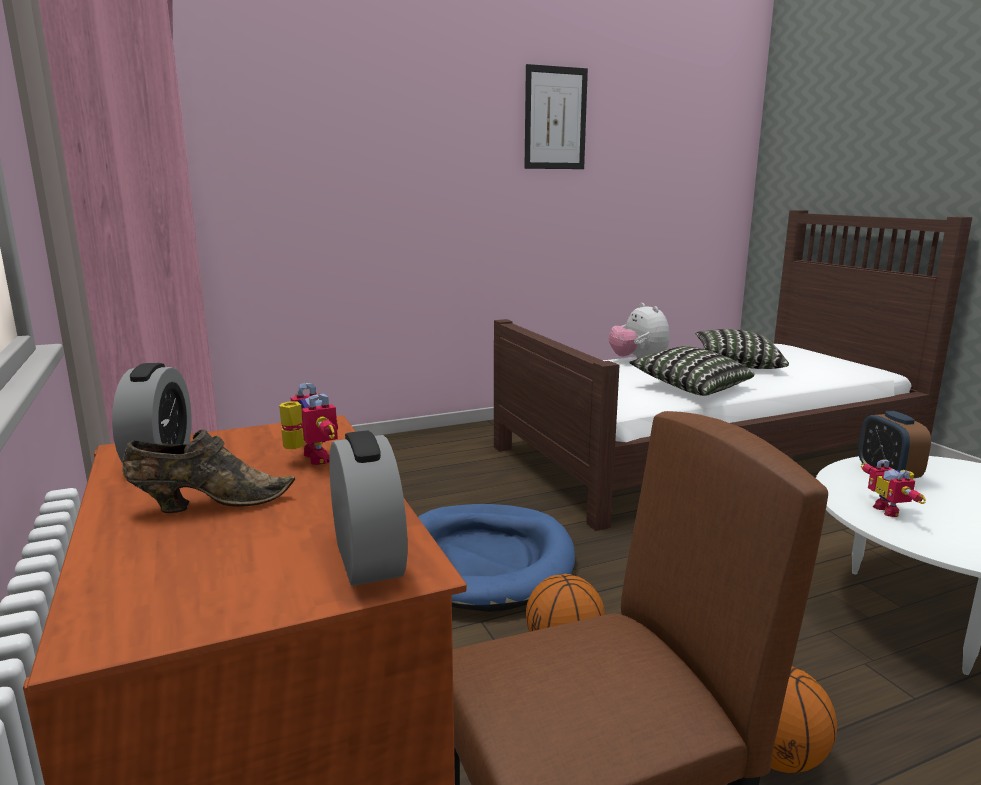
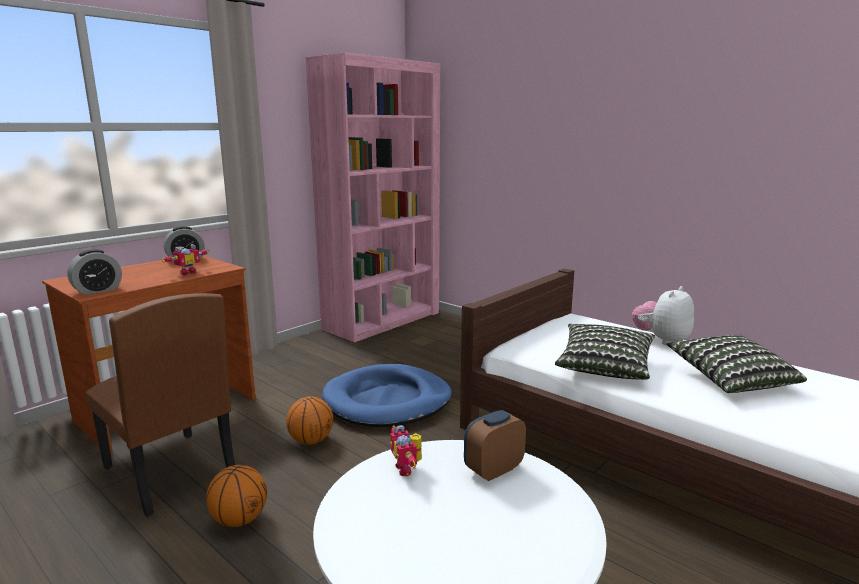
camera: 65 degrees right, 0 degrees up
(208, 504) = (142, 271): brown shoe -> none
(555, 118) = (698, 100): picture -> none
(890, 510) = (408, 468): toy robot -> toy robot turned 75 degrees counterclockwise

